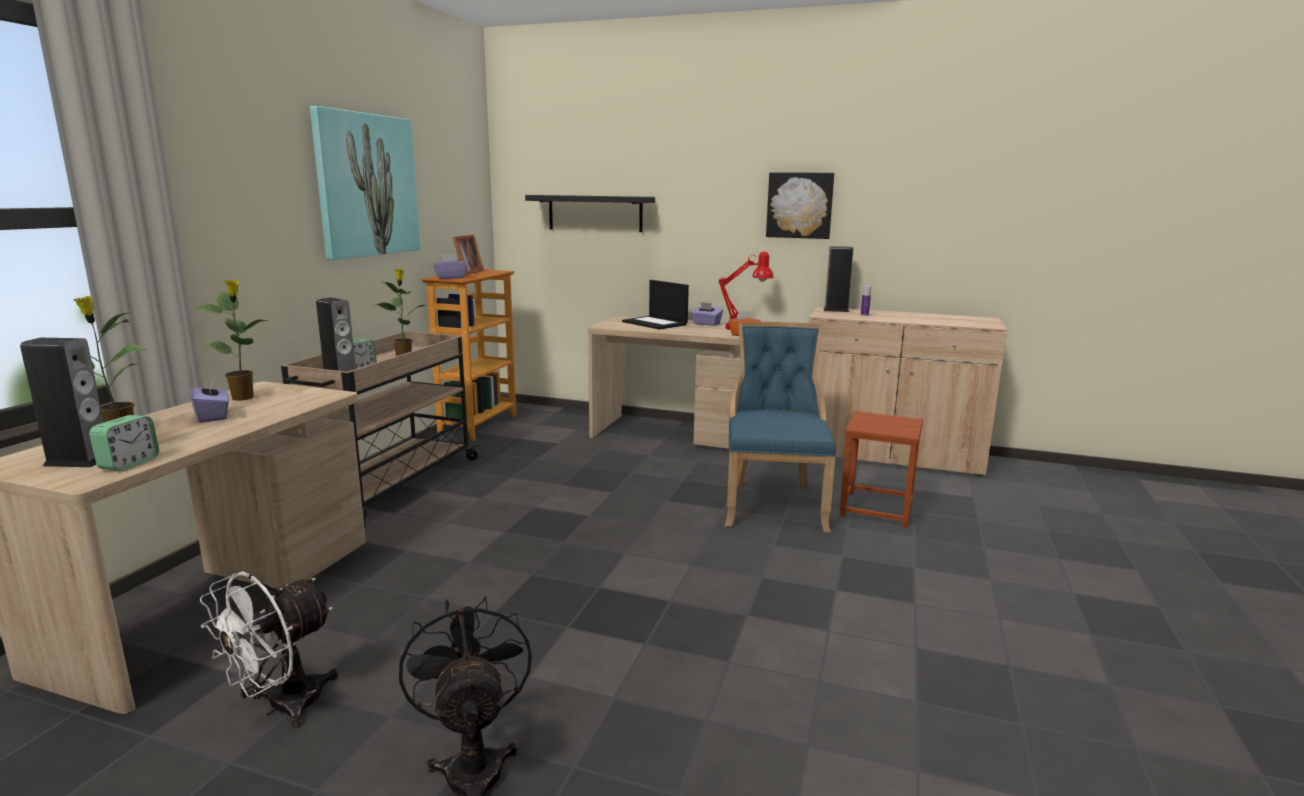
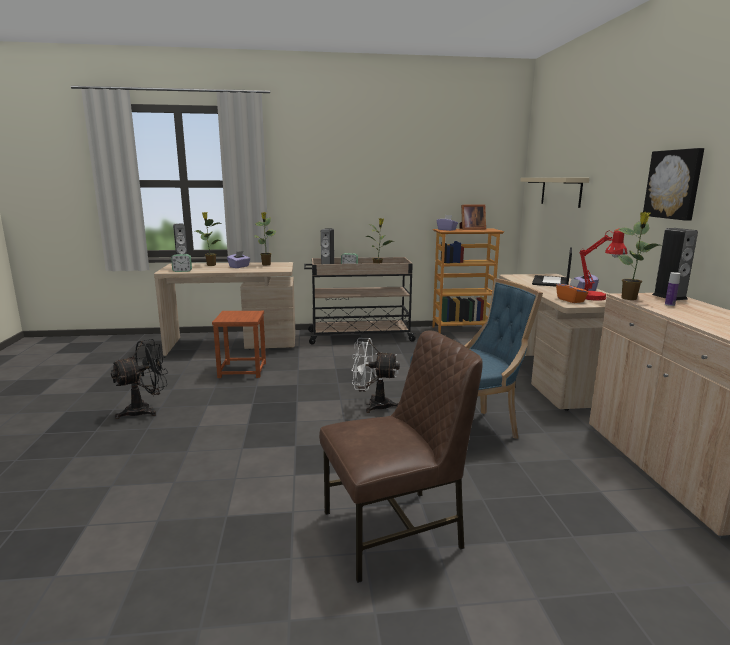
camera: 65 degrees right, 0 degrees up
(282, 707) = (172, 372): white fan -> white fan (373, 405)
(366, 185) = (394, 171): picture -> none
(595, 213) = (561, 191): black shelf -> beige shelf
(836, 316) = (629, 298): none -> potted plant
(877, 509) = (520, 475): brown stool -> brown stool (242, 370)
(963, 593) = (394, 530): none -> brown chair

